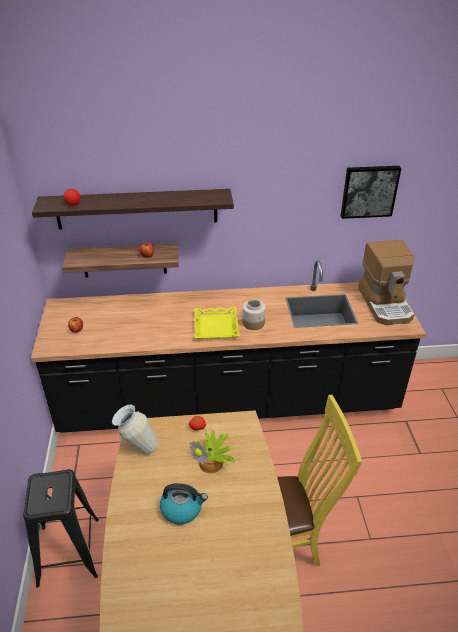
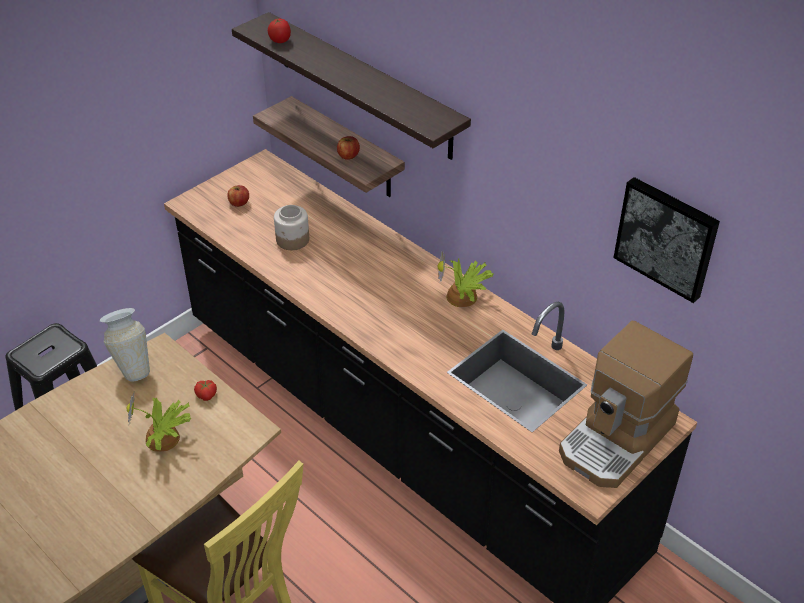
camera: 50 degrees right, 5 degrees up
(182, 509) = (81, 453): kettle -> none
(215, 326) = (366, 302): yellow tray -> none
(250, 297) = (463, 297): none -> potted plant
(253, 323) = (412, 331): jar -> jar (292, 240)

